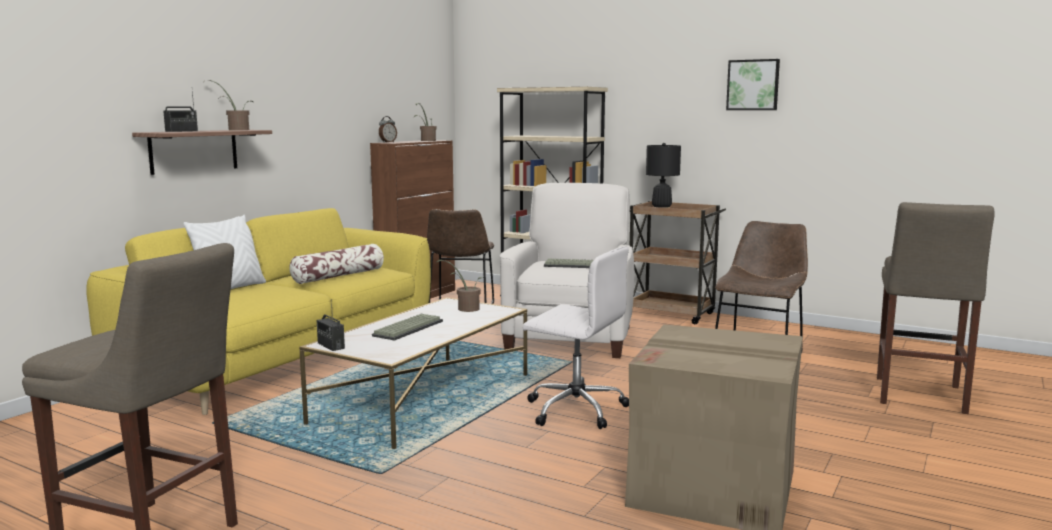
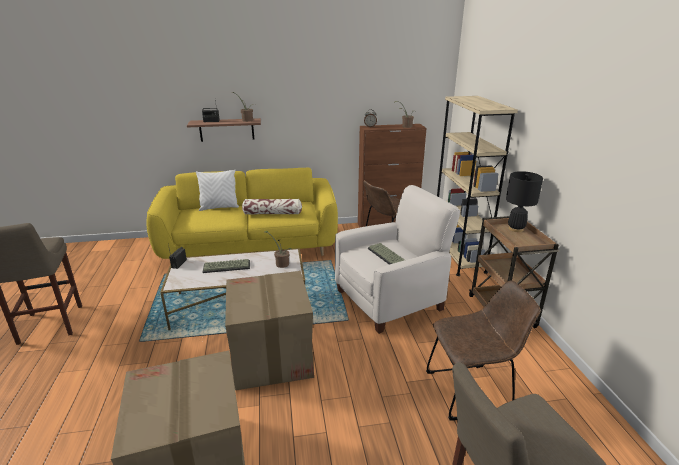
camera: 50 degrees right, 15 degrees up
(574, 409) = (272, 357): white office chair -> cardboard box
(753, 85) = (611, 140): picture -> none

